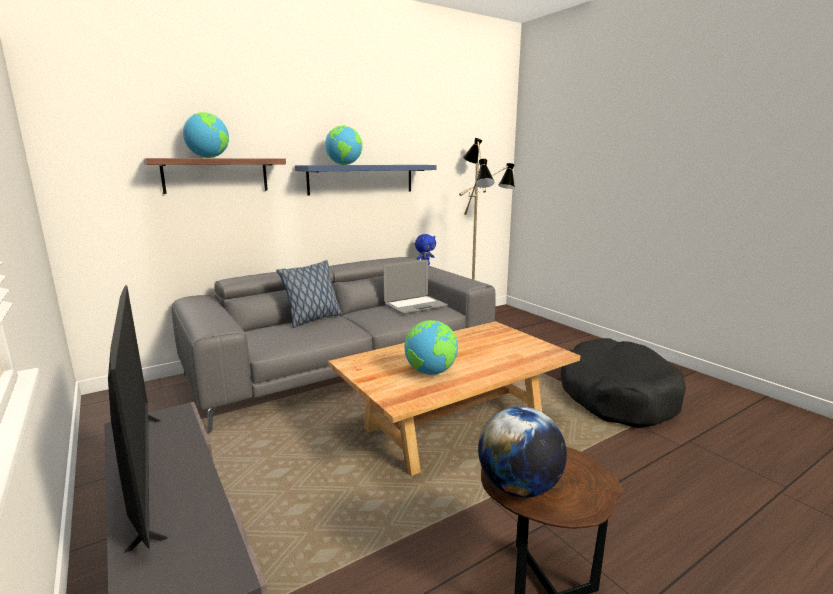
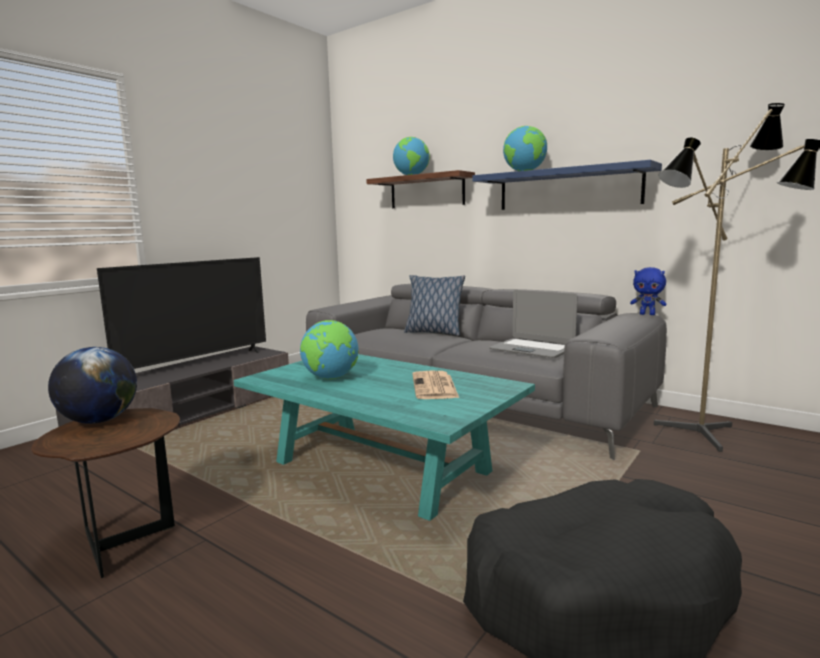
camera: 70 degrees right, 5 degrees down
(454, 425) = (381, 466): beige coffee table -> turquoise coffee table
(484, 344) = (435, 386): none -> newspaper

